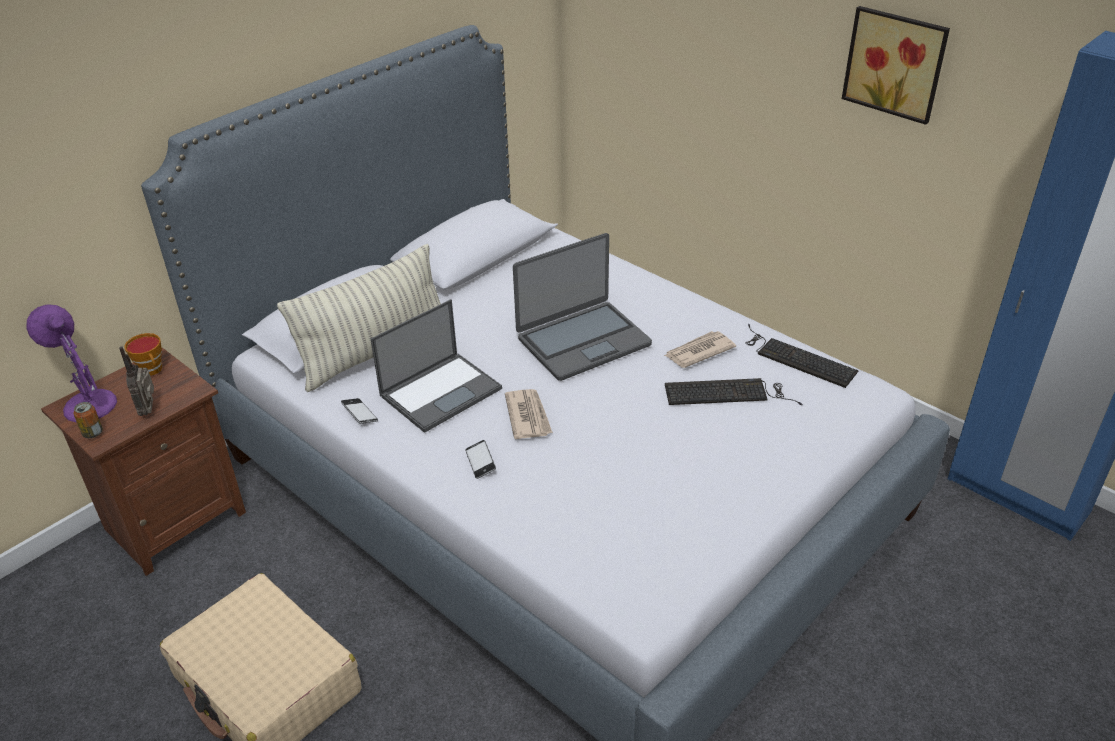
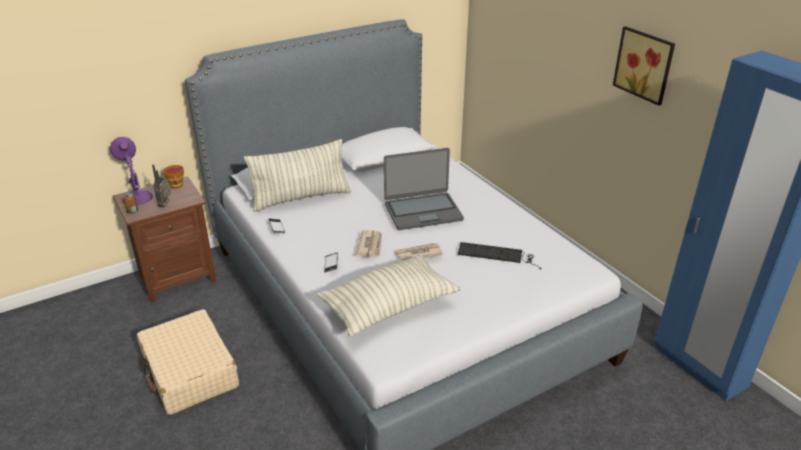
camera: 15 degrees right, 5 degrees down
(441, 391) = (327, 224): laptop -> none
(607, 517) = (389, 306): none -> pillow
(698, 352) = (491, 229): newspaper -> newspaper (418, 254)
(796, 357) = (551, 243): keyboard -> none

